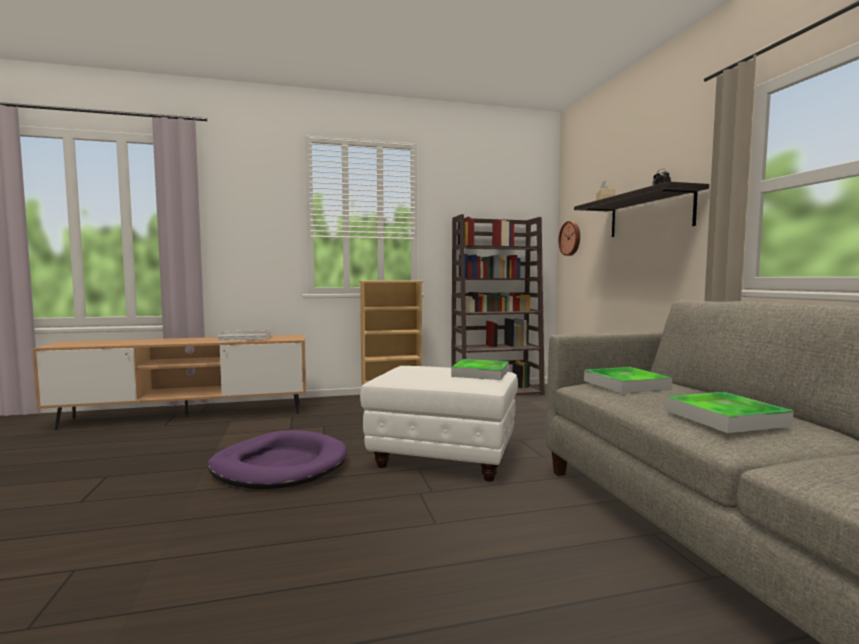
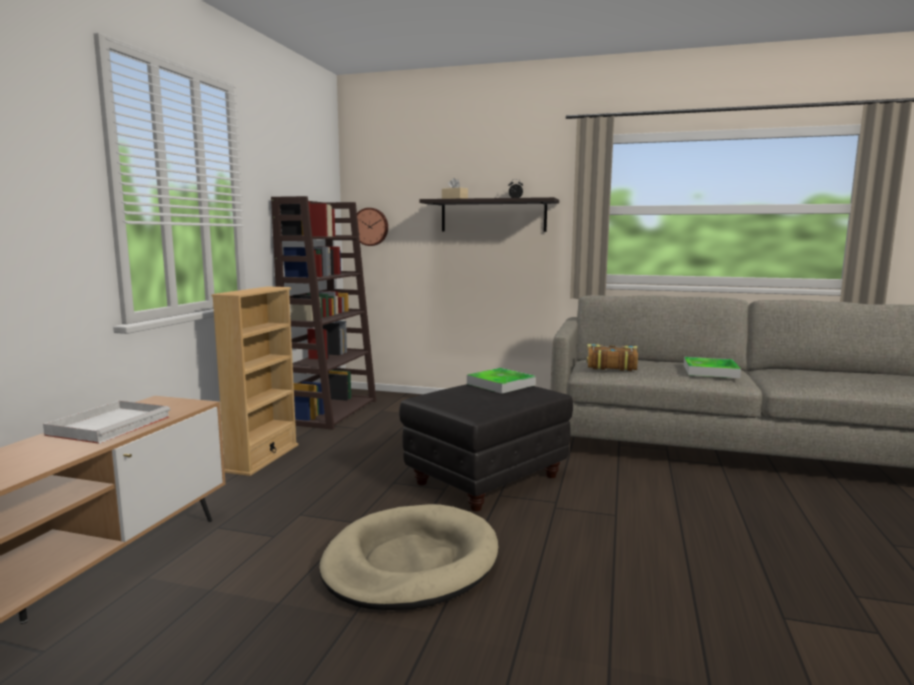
camera: 60 degrees left, 5 degrees up
(279, 466) = (410, 562): purple dog bed -> beige dog bed
(443, 458) = (486, 479): white ottoman -> black ottoman
(626, 384) = (610, 365): tray -> book

